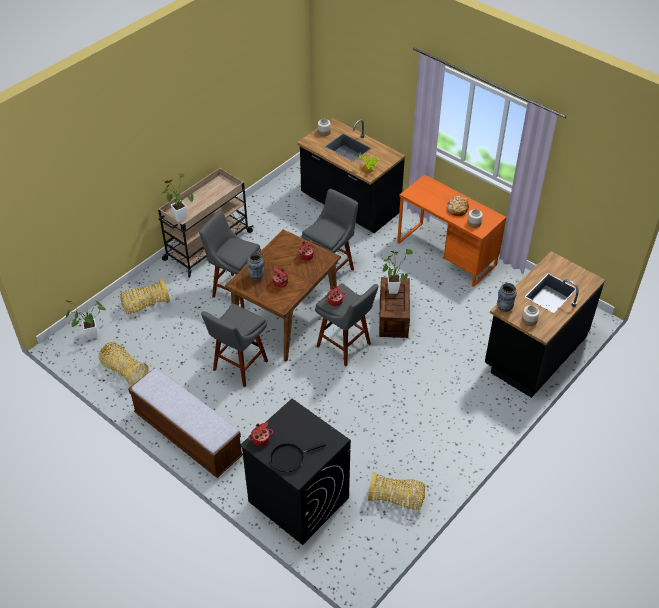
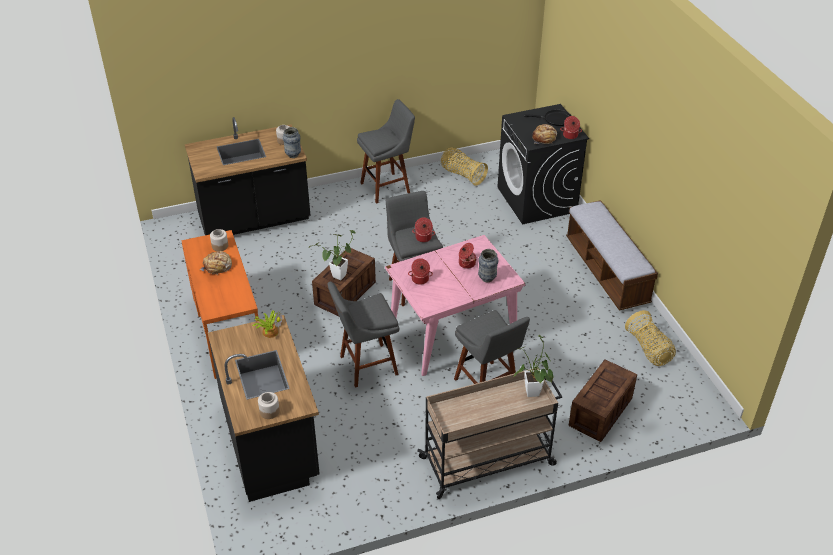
camera: 150 degrees left, 5 degrees down
(89, 336) = (678, 402): potted plant -> none
(145, 305) = (600, 412): basket -> crate
(238, 367) = (529, 308): grey stool -> grey stool (387, 187)
(285, 422) = (544, 138): none -> bread
(286, 318) = (452, 334): brown dining table -> pink dining table

